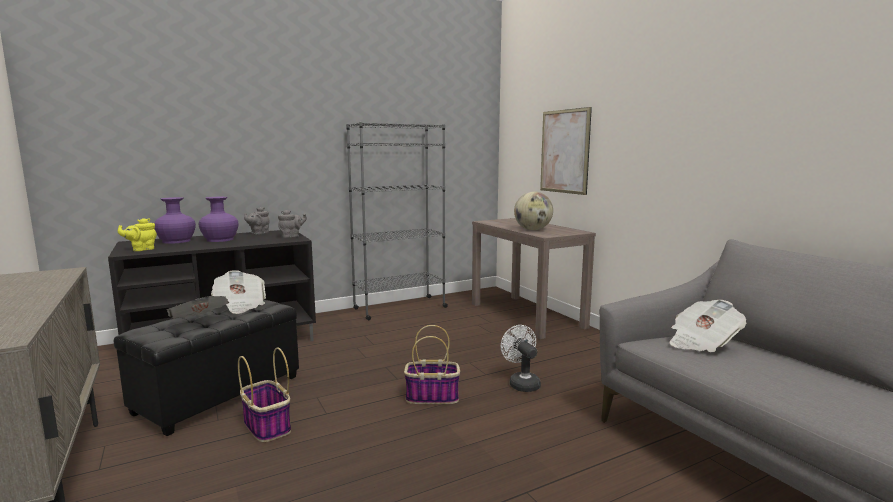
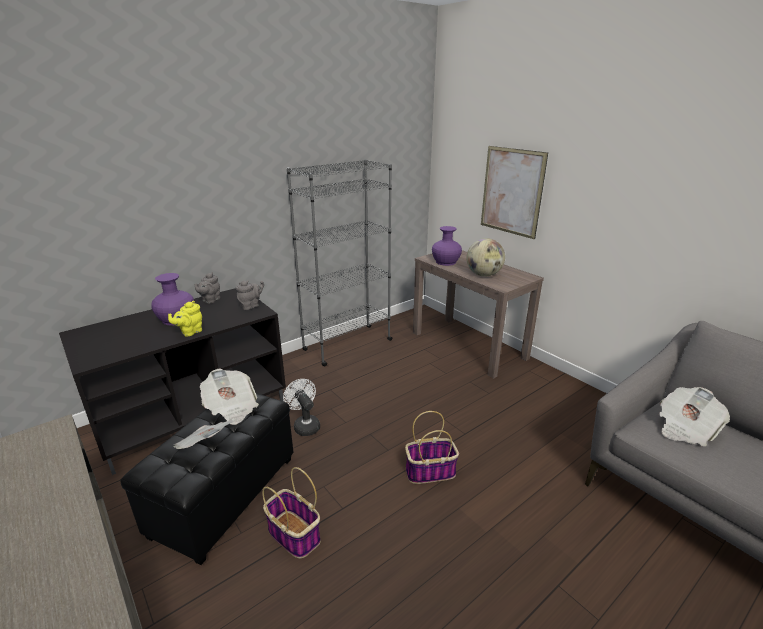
camera: 10 degrees left, 15 degrees up
(141, 249) = (101, 352): yellow teapot -> yellow teapot (190, 332)
(176, 241) = (128, 326): purple vase -> purple vase (446, 262)
(521, 383) = (500, 442): white fan -> white fan (305, 425)

